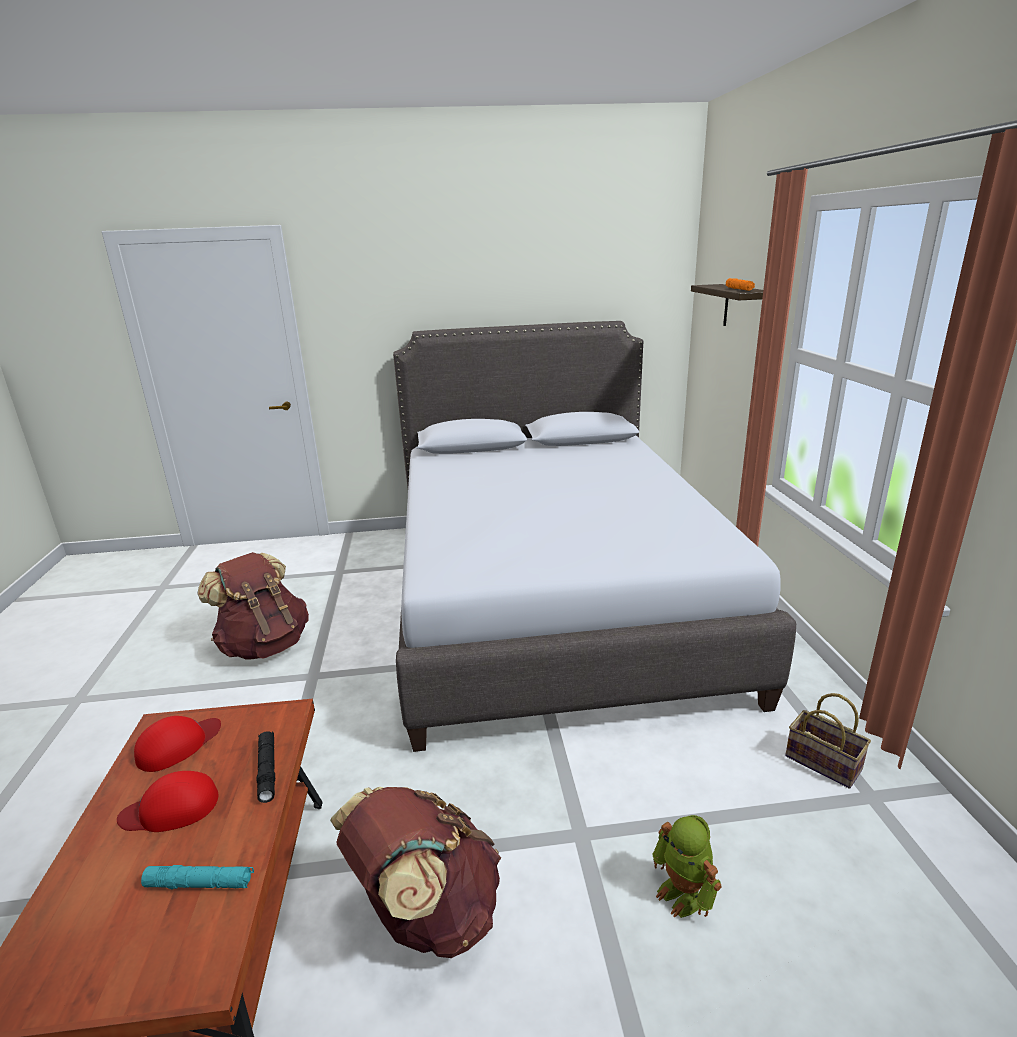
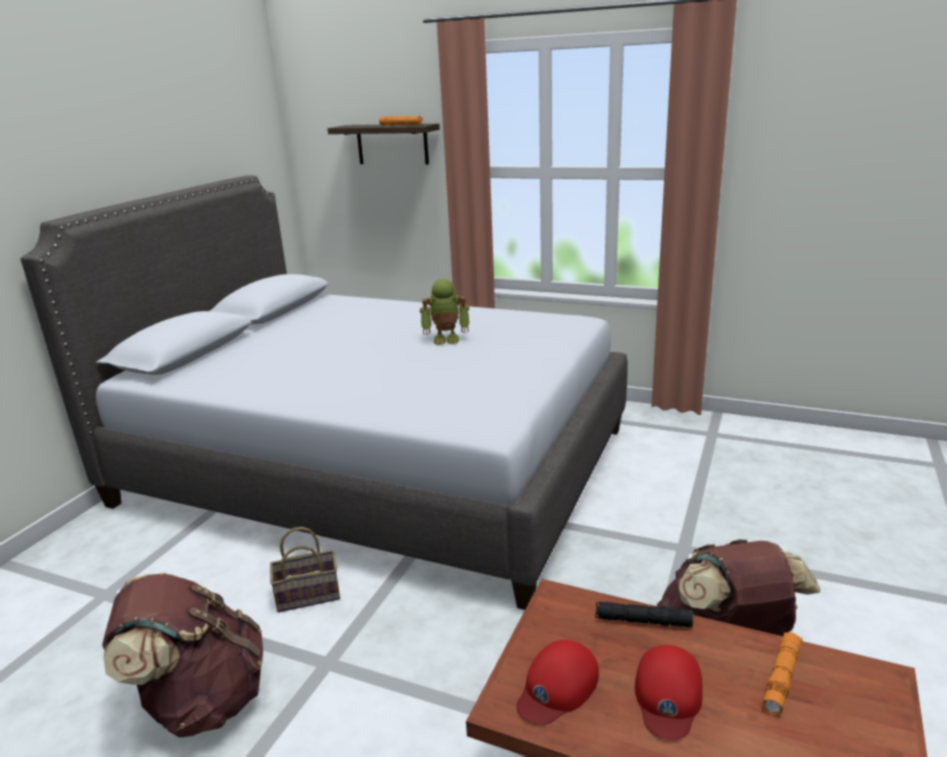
camera: 60 degrees left, 0 degrees up
(178, 745) = (557, 687): red cap -> red cap turned 120 degrees counterclockwise
(200, 883) = (781, 677): turquoise flashlight -> orange flashlight
(684, 894) = (754, 524): toy robot -> toy robot (446, 339)
(825, 763) = (677, 435): basket -> basket (309, 594)

